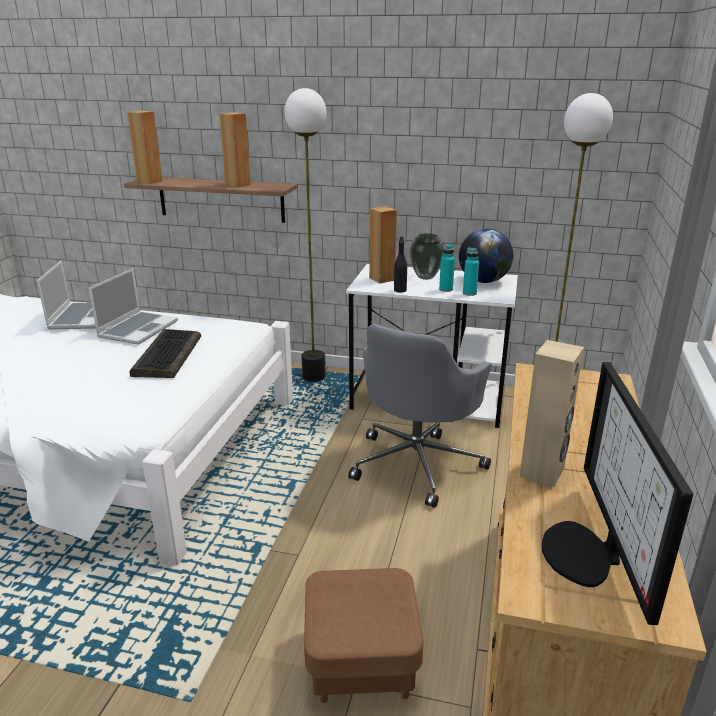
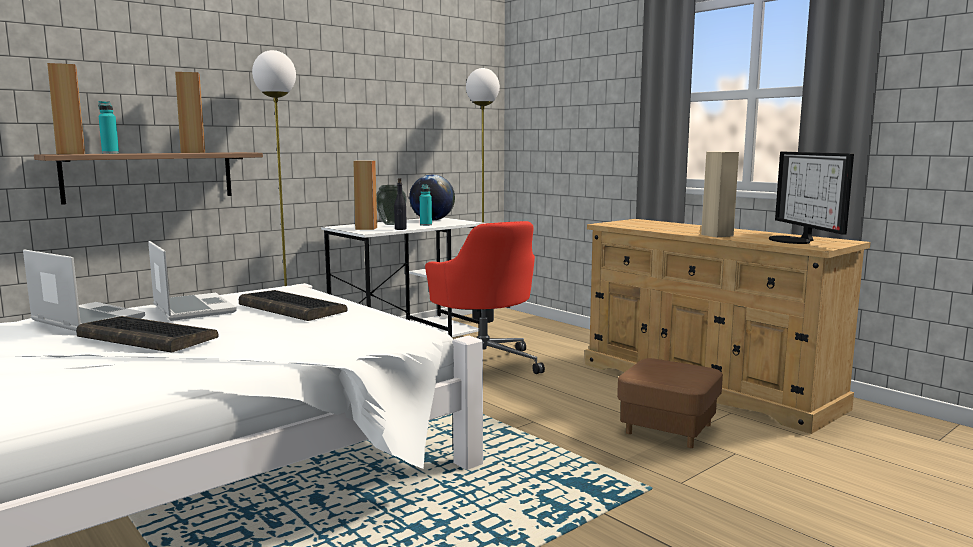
camera: 55 degrees left, 15 degrees down
(45, 350) = (145, 337): none -> keyboard
(417, 463) = (483, 364): grey office chair -> red office chair
(469, 293) = (445, 223): turquoise bottle -> turquoise bottle (110, 153)
(587, 554) = (795, 240): monitor -> monitor turned 45 degrees clockwise

